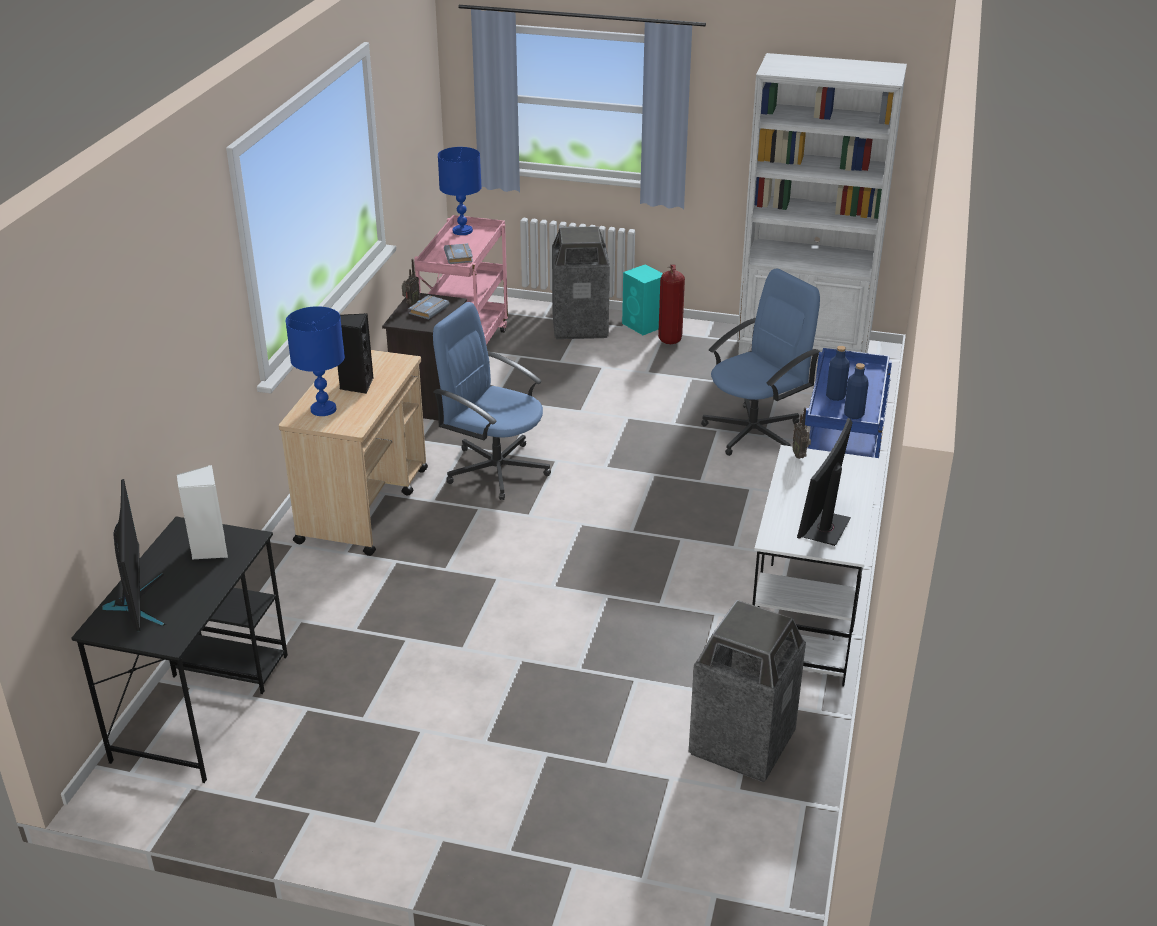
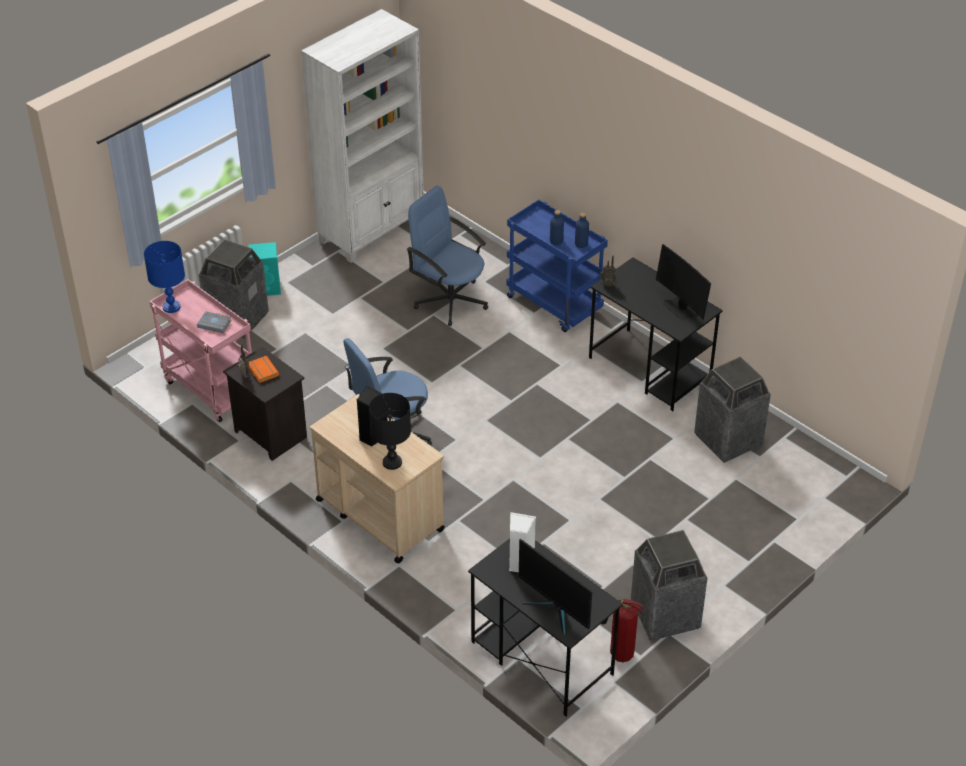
camera: 60 degrees left, 10 degrees up
(137, 603) = (555, 609): monitor -> monitor turned 150 degrees counterclockwise
(323, 409) = (392, 462): blue table lamp -> black table lamp
(343, 796) = (664, 615): none -> trash can
(428, 309) = (262, 371): grey book -> orange book
(669, 340) = (299, 285): fire extinguisher -> fire extinguisher (618, 654)
(754, 432) = (450, 300): blue office chair -> blue office chair turned 45 degrees counterclockwise
(805, 622) = (650, 370): white desk -> black desk

